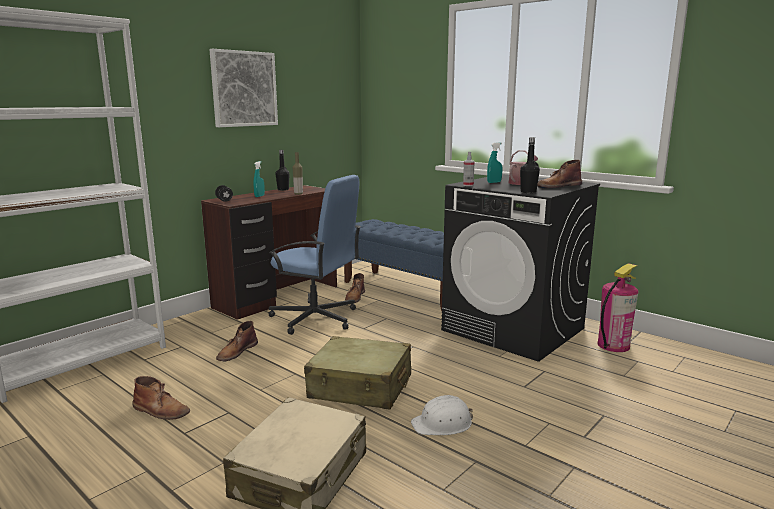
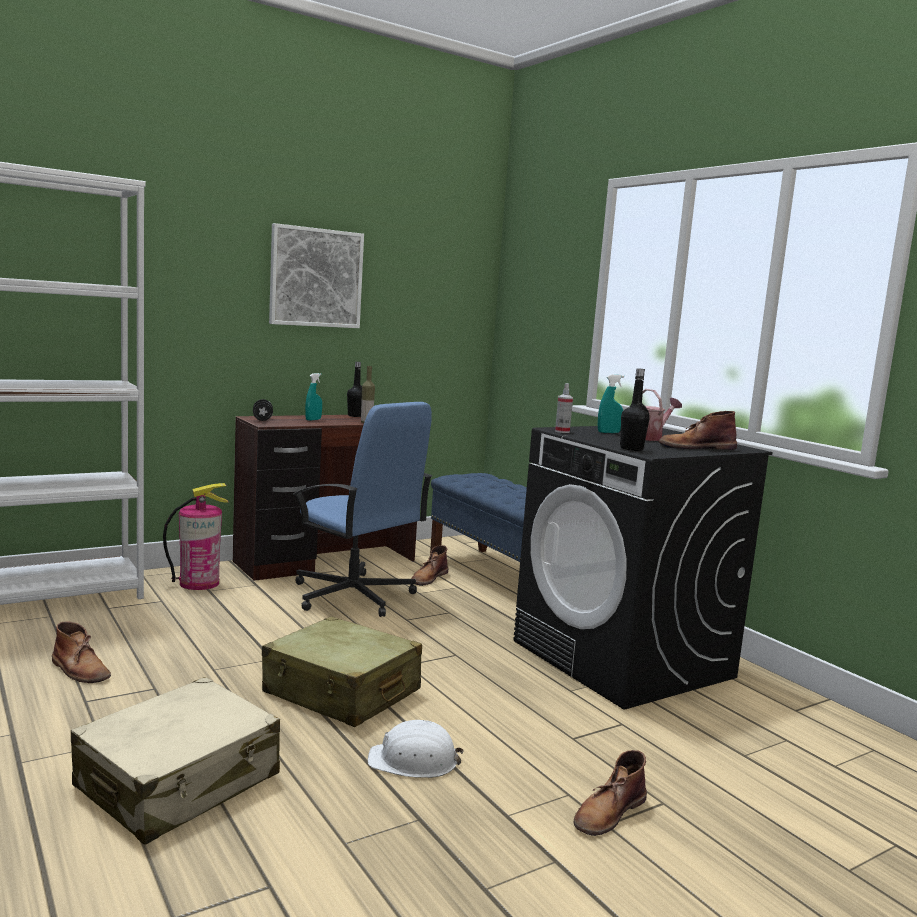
camera: 15 degrees right, 5 degrees down
(236, 351) = (222, 619): brown boot -> brown boot (609, 812)
(613, 345) = (764, 710): fire extinguisher -> fire extinguisher (199, 583)

